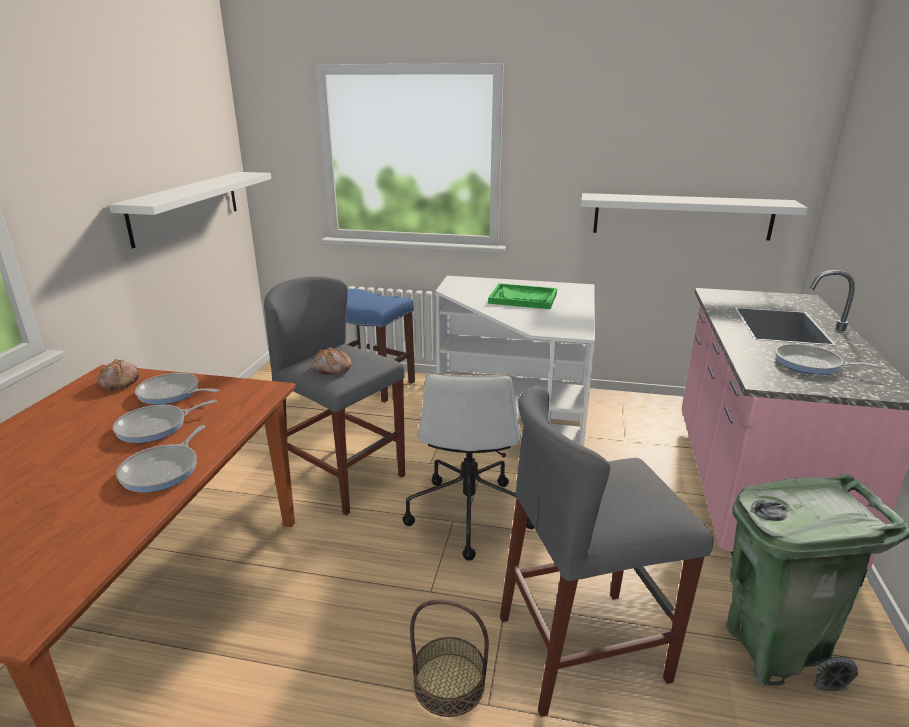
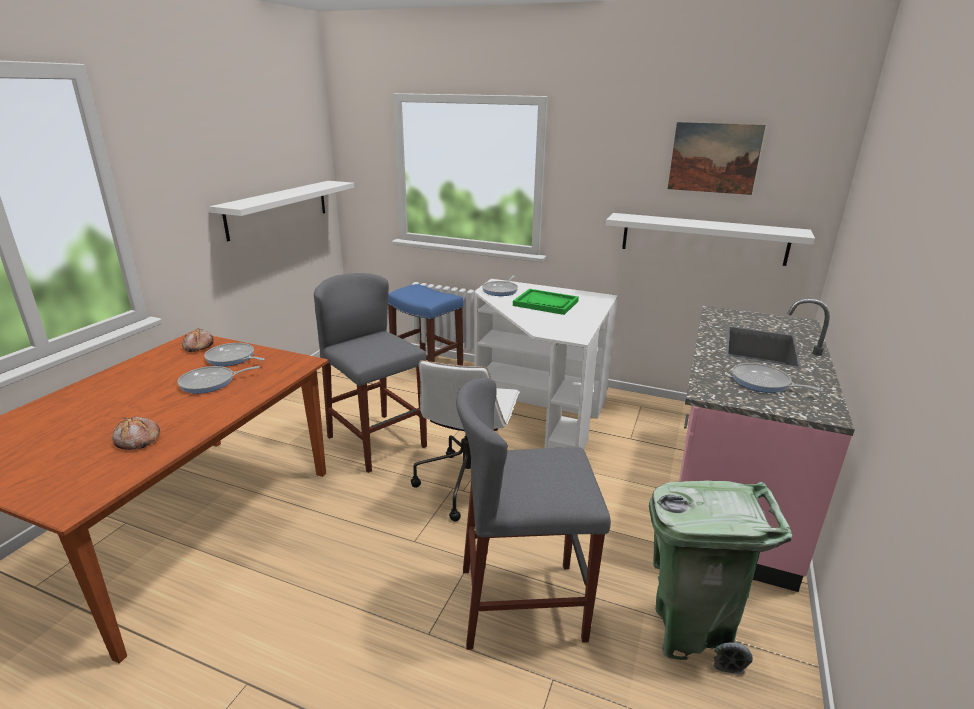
camera: 10 degrees right, 0 degrees up
(163, 470) = (202, 415): frying pan -> frying pan (501, 290)
(332, 368) = (364, 350): bread -> bread (137, 440)
(449, 683) = (403, 613): basket -> none
(692, 127) = (714, 158): none -> picture

